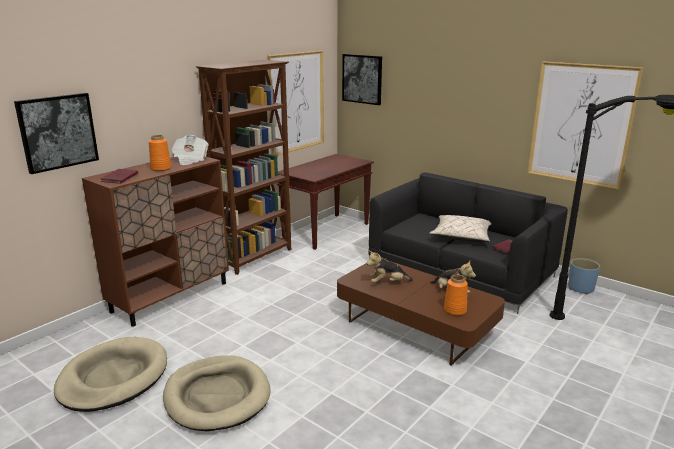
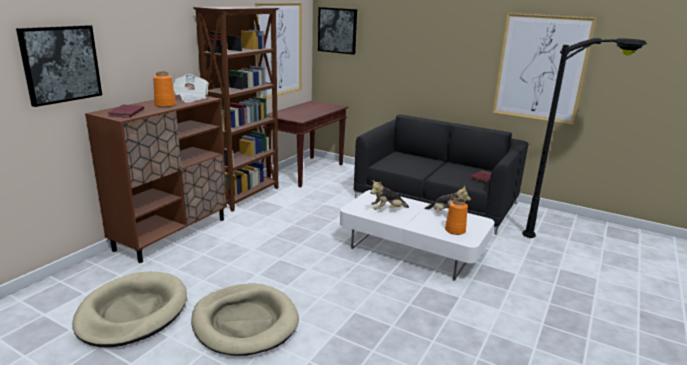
camera: 10 degrees left, 0 degrees up
(415, 327) = (412, 250): brown coffee table -> white coffee table
(461, 236) = (439, 169): beige pillow -> none
(581, 288) = (540, 212): blue planter -> none

